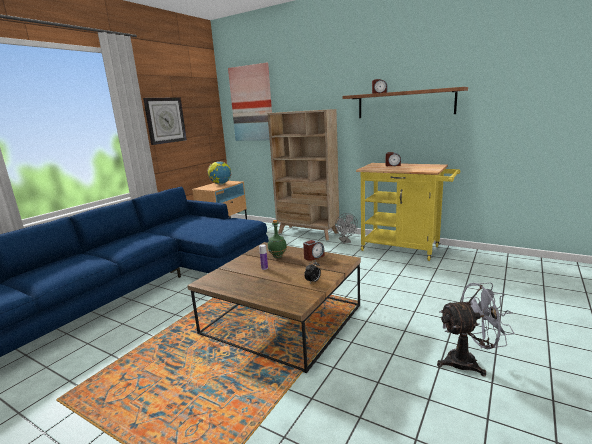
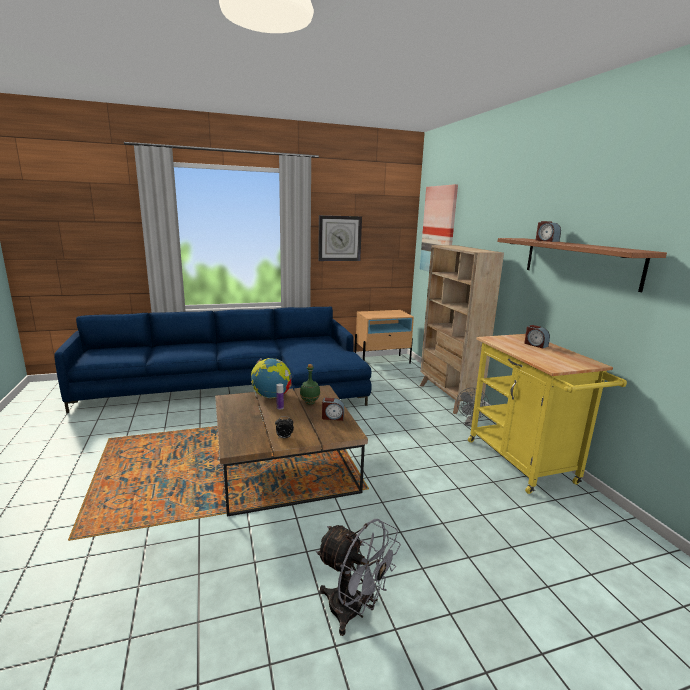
camera: 40 degrees right, 0 degrees up
(221, 184) = (388, 313): globe -> globe (271, 396)

